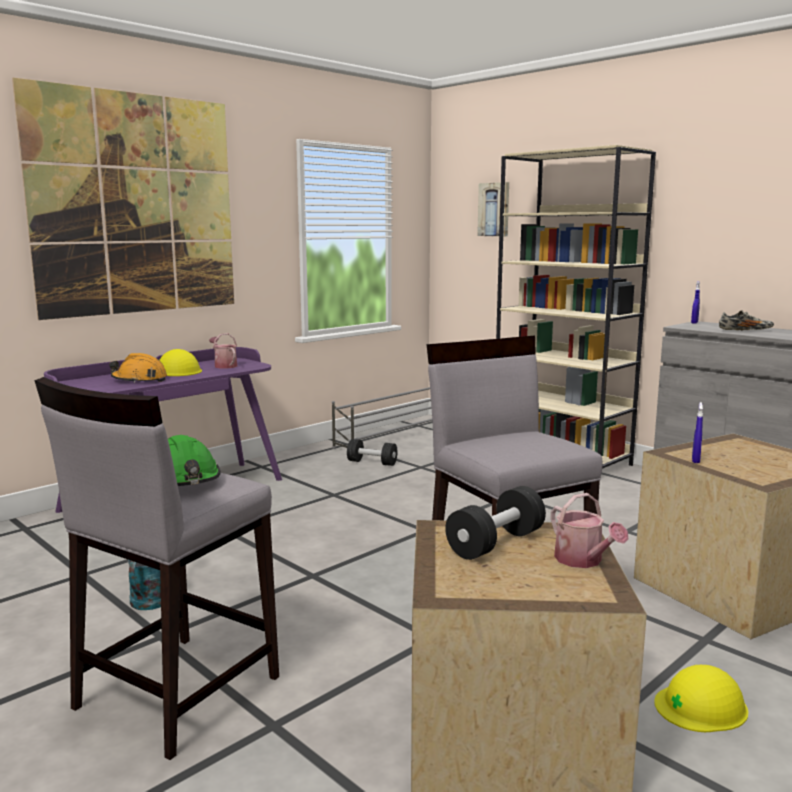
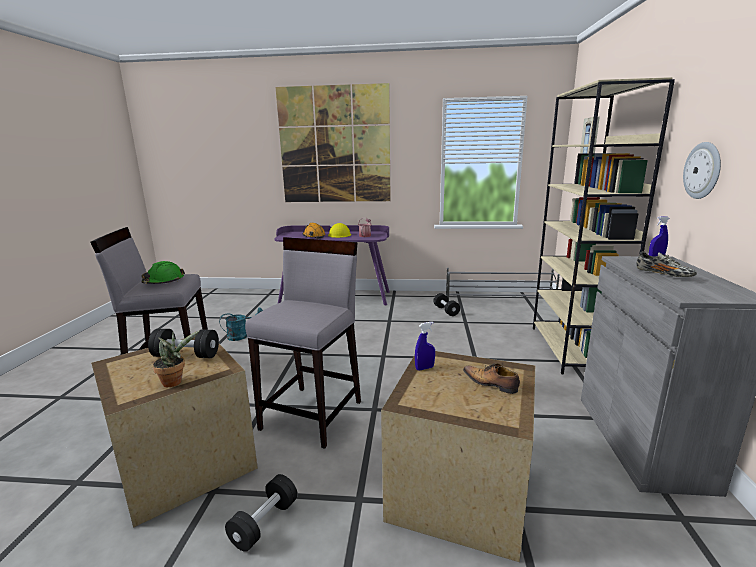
camera: 50 degrees right, 5 degrees up
(583, 561) = (175, 381): watering can -> potted plant
(701, 706) = (264, 523): yellow hard hat -> black dumbbell
(713, 237) = (703, 170): none -> wall clock
(754, 452) = (490, 383): none -> shoe

